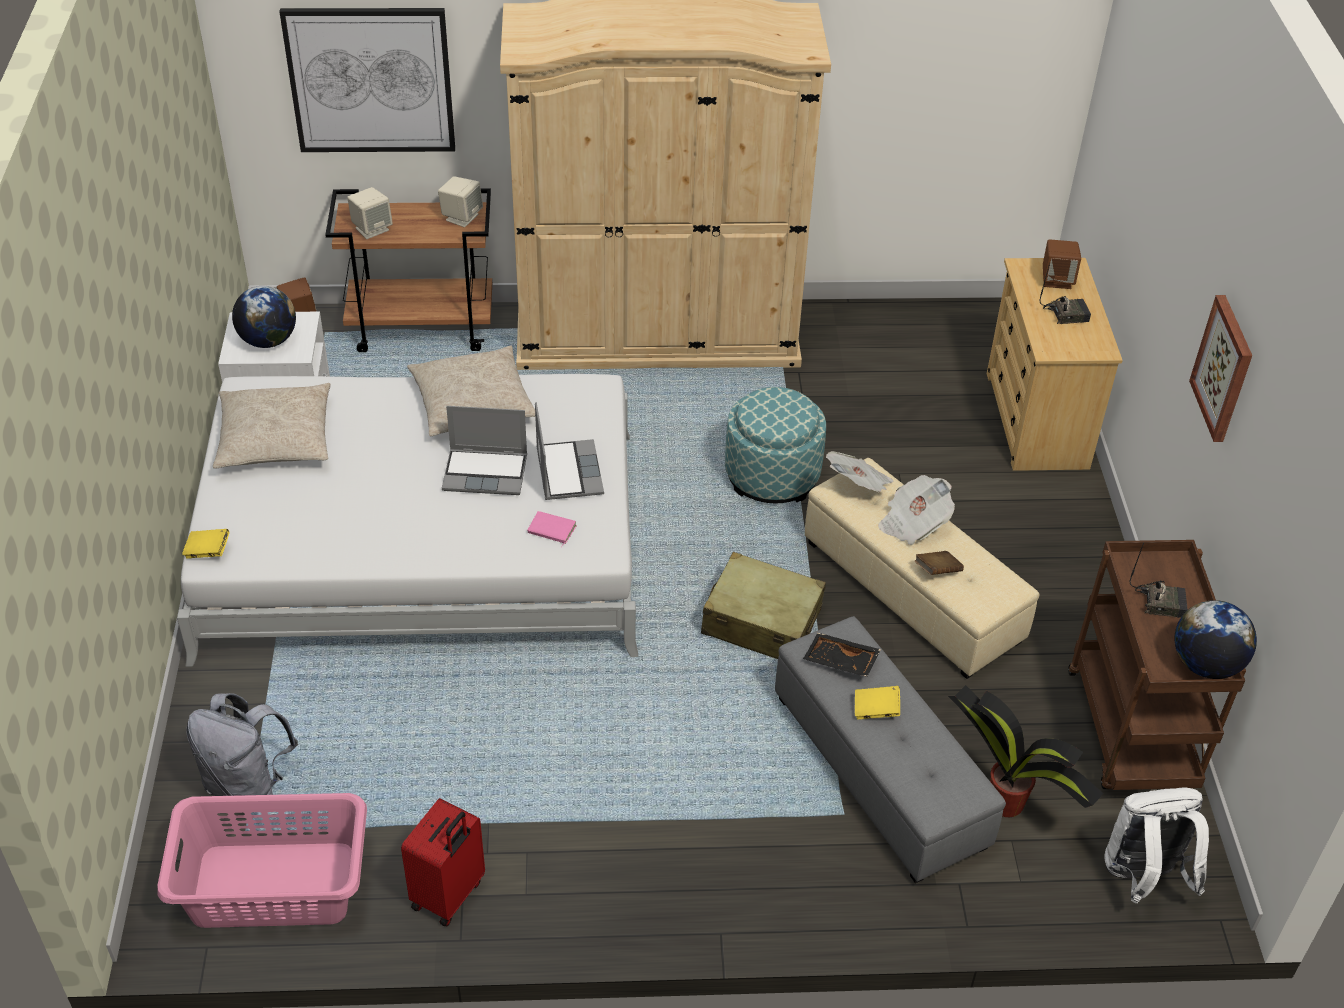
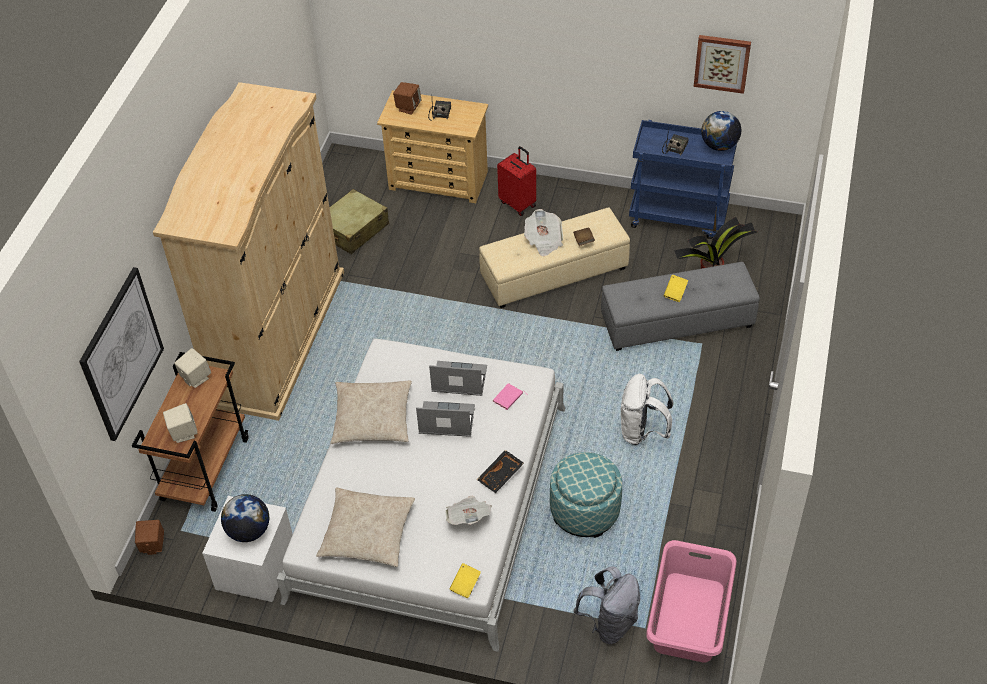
camera: 70 degrees left, 5 degrees up
(449, 895) = (715, 529): red suitcase -> red suitcase (518, 203)
(486, 472) = (446, 421): laptop -> laptop turned 105 degrees counterclockwise
(761, 622) = (555, 345): beige suitcase -> beige suitcase (353, 230)
(772, 475) = (437, 310): ottoman -> ottoman (585, 511)
(840, 662) = (637, 298): black tray -> black tray (501, 475)
(858, 485) = (504, 256): newspaper -> newspaper (468, 517)
(1132, 733) = (679, 216): brown cart -> blue cart
(1143, 877) = (766, 241): white backpack -> white backpack (642, 431)
(1224, 368) = (603, 43): picture -> picture (722, 63)

